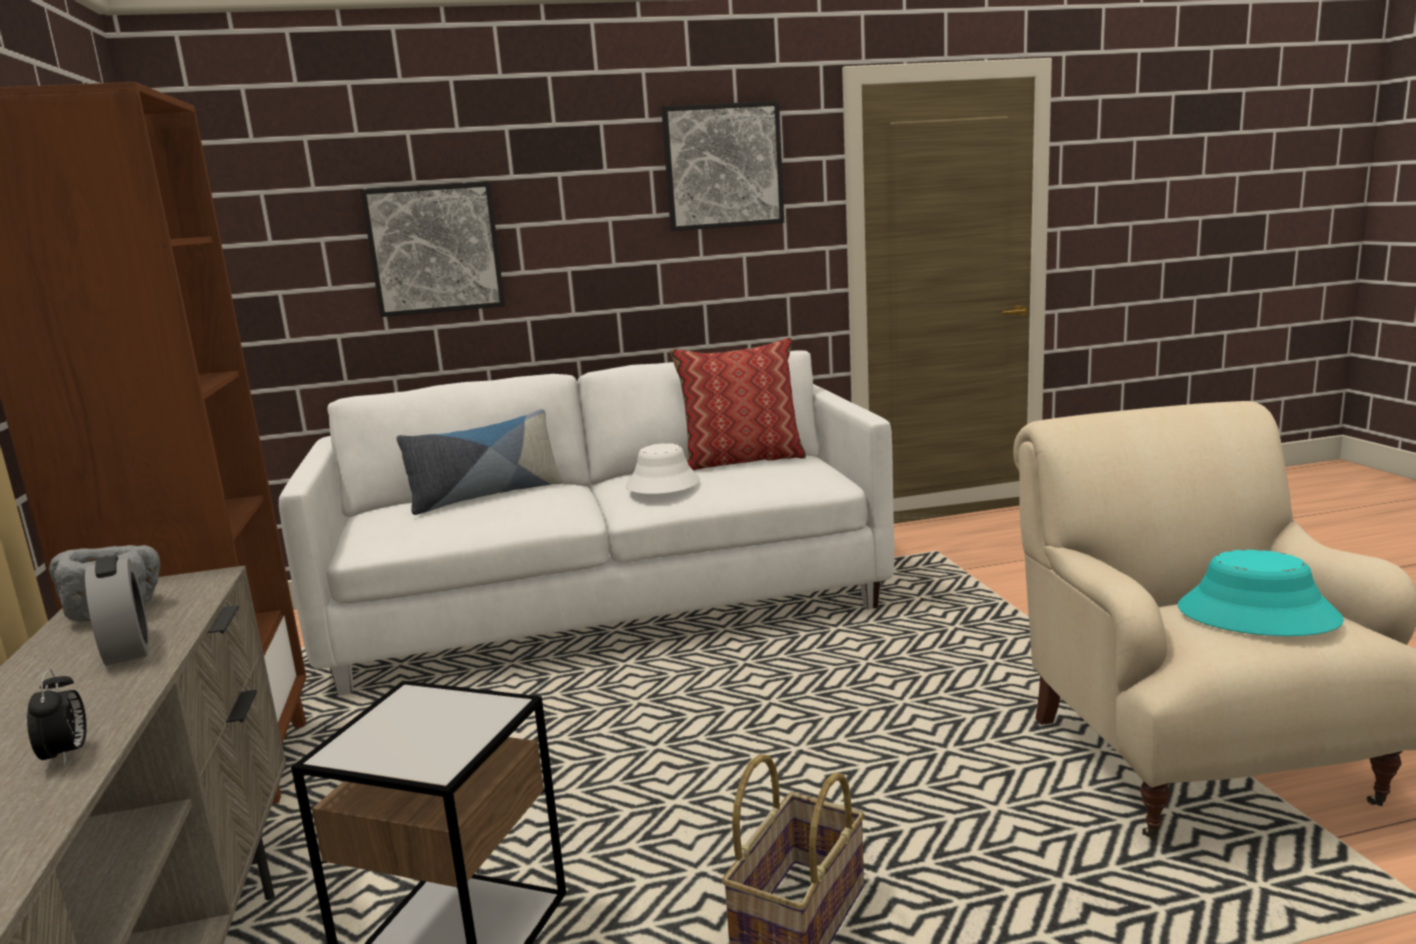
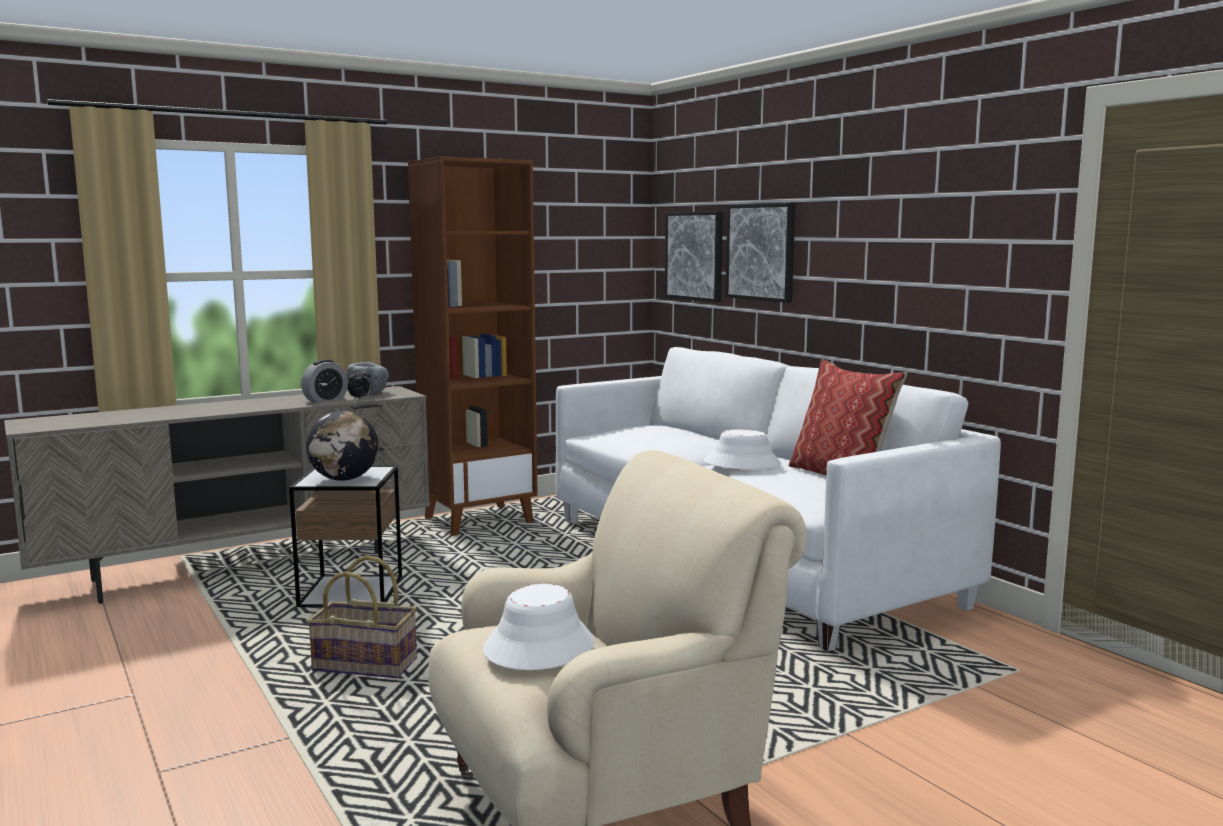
camera: 70 degrees right, 5 degrees down
(67, 755) = (234, 409): alarm clock -> alarm clock (360, 398)
(453, 729) = (344, 479): none -> globe
(486, 495) = (686, 435): pillow -> none
(723, 166) = (955, 196): picture -> picture (695, 256)
(1257, 615) = (538, 647): turquoise hat -> white hat

